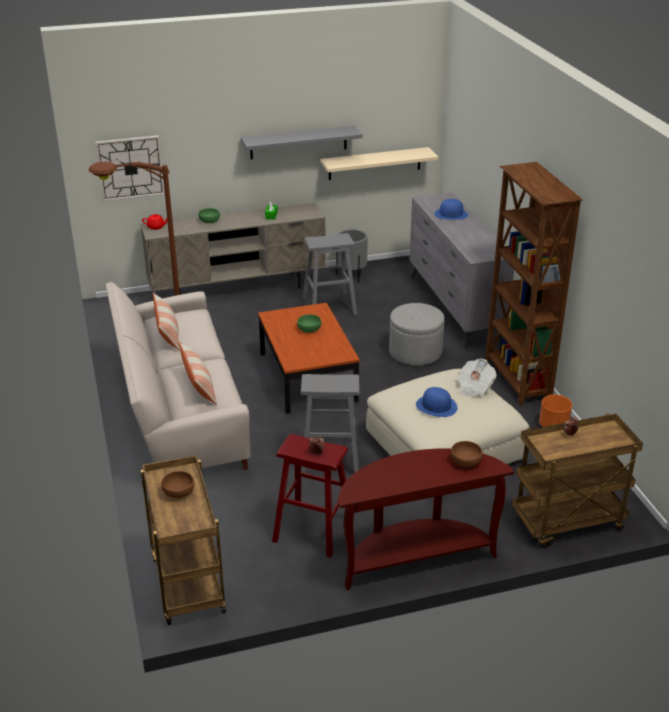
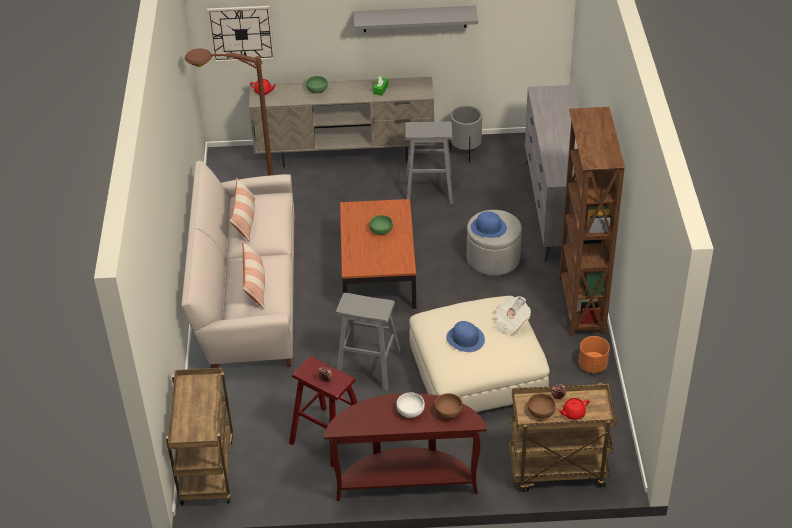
camera: 15 degrees right, 10 degrees up
(178, 492) = (198, 401): brown bowl -> brown bowl (540, 412)
(374, 163) = (497, 42): beige shelf -> none
(424, 466) = (410, 411): none -> white bowl
(451, 214) = (557, 116): blue hat -> blue hat (488, 227)
(593, 446) = (573, 413): none -> red teapot

